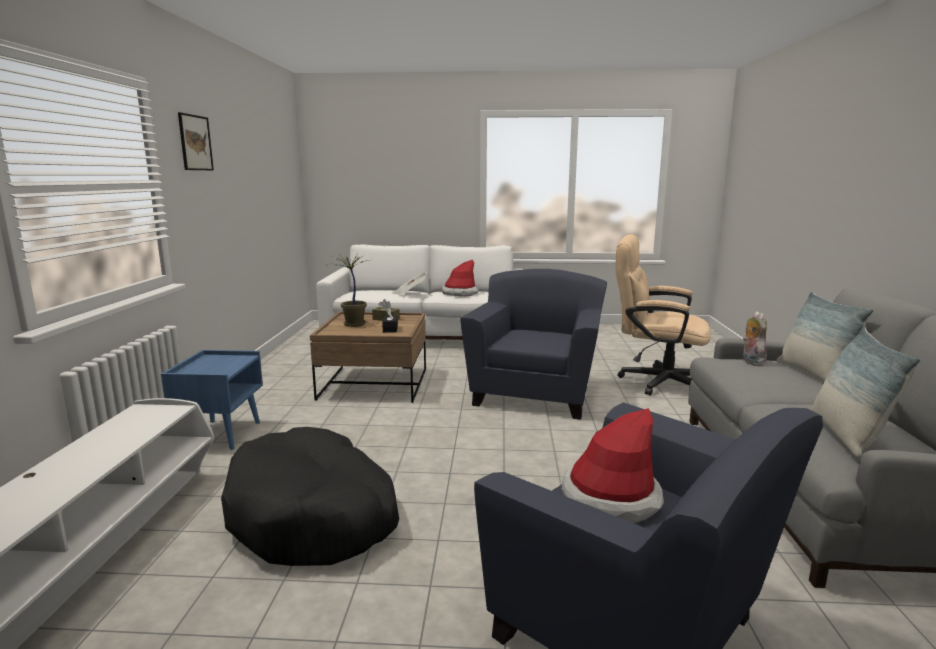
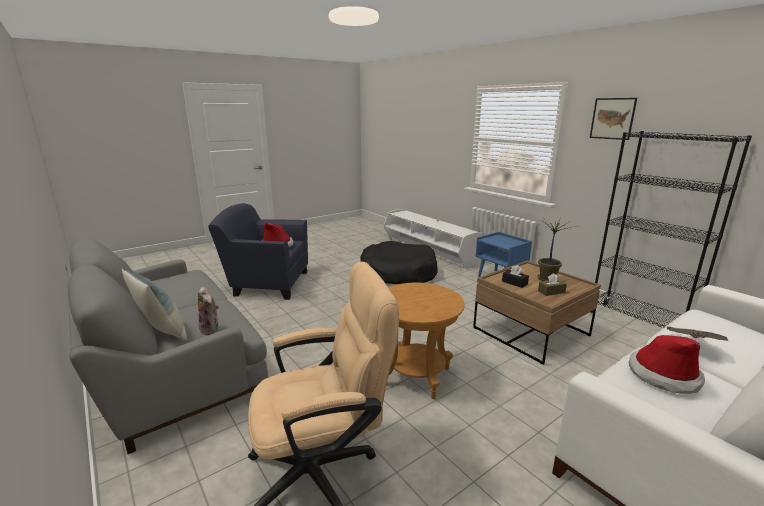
camera: 140 degrees right, 5 degrees up
(281, 361) = (638, 323): none -> black bookcase
(535, 394) = (416, 376): blue armchair -> brown side table
(846, 436) = (179, 280): pillow -> none

